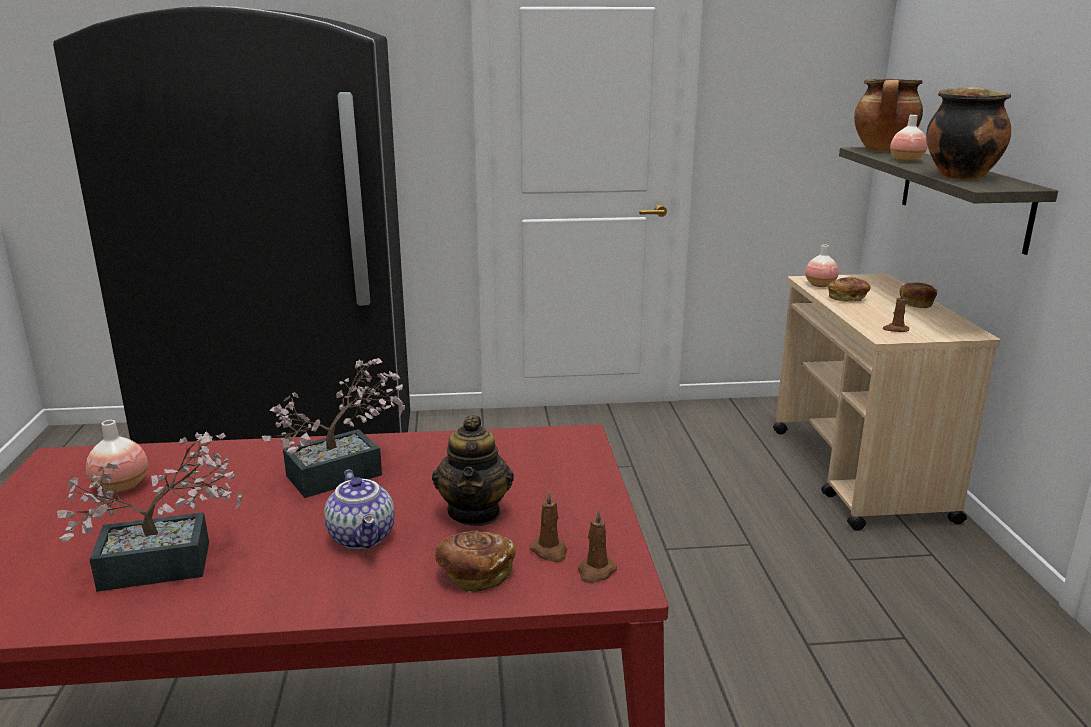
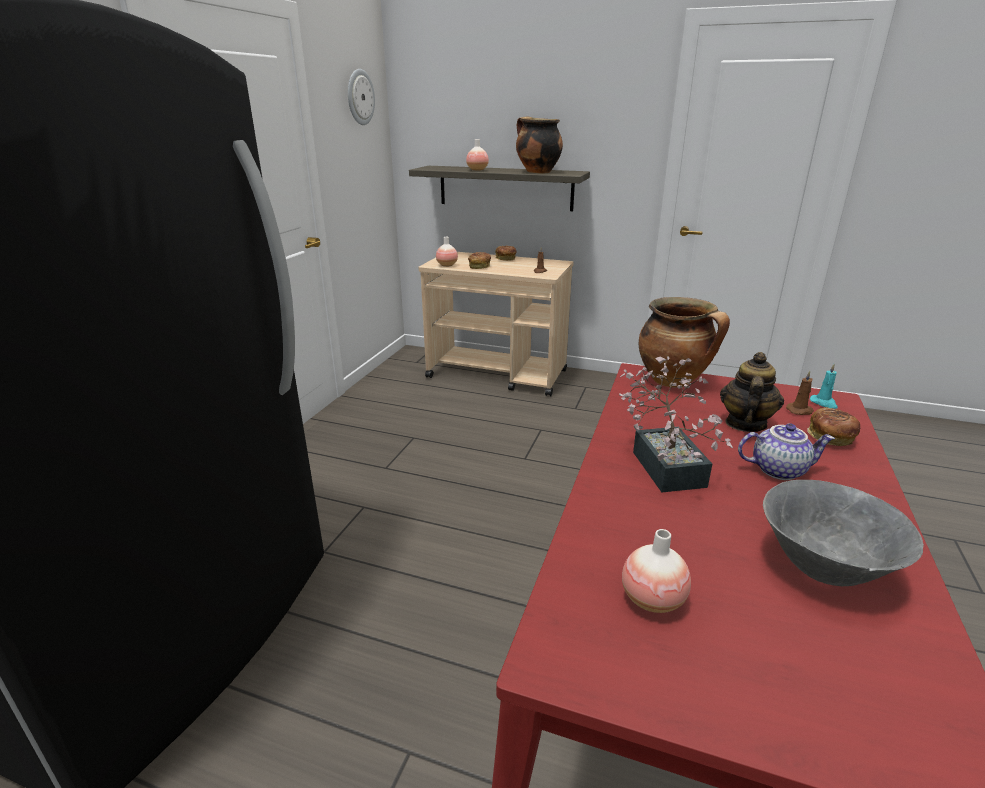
camera: 65 degrees left, 5 degrees up
(169, 564) = (824, 569): potted plant -> grey bowl
(475, 512) = (745, 424): teapot -> teapot turned 90 degrees counterclockwise
(596, 572) = (824, 403): brown candle -> turquoise candle
(813, 49) = (360, 97): none -> wall clock
(883, 150) = (437, 168): cooking pot -> cooking pot (674, 381)

